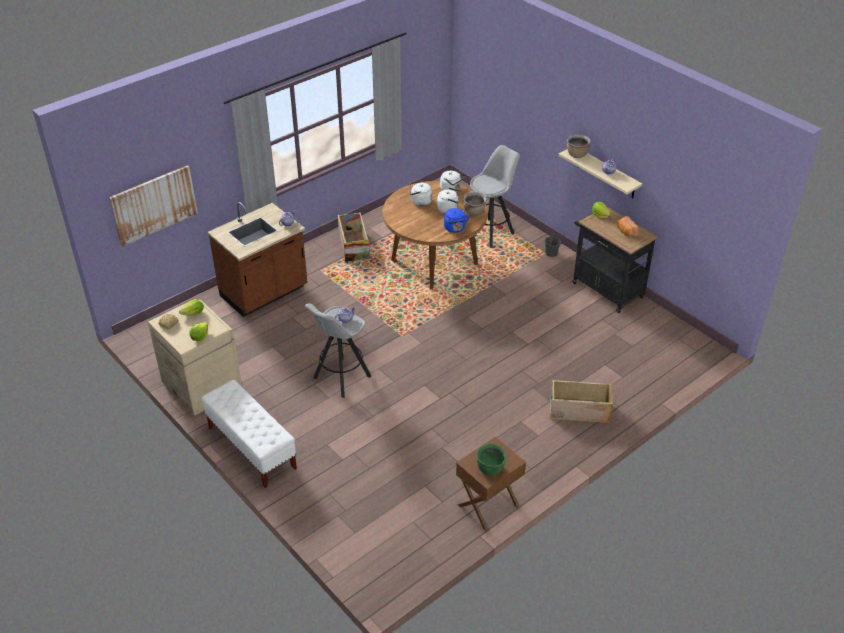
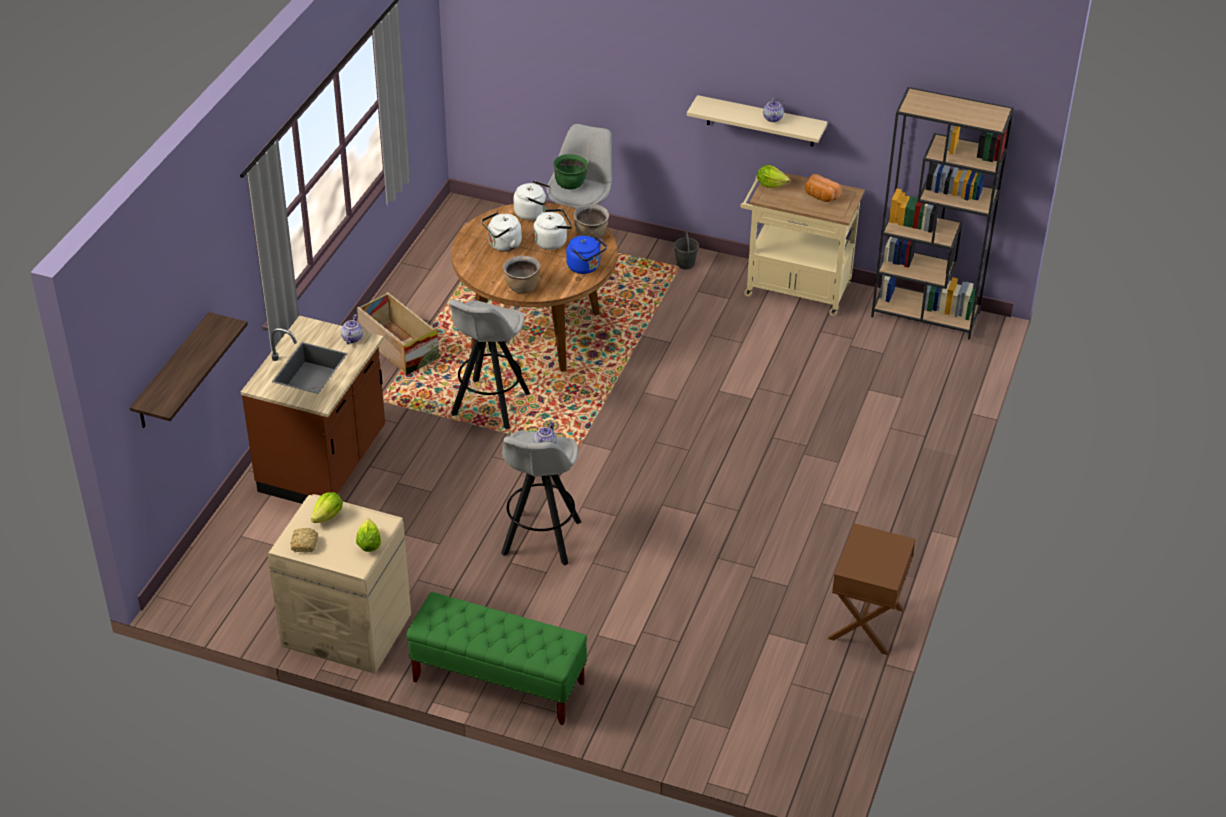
camera: 30 degrees left, 0 degrees up
(154, 204) = (172, 372): picture -> shelf
(251, 448) = (498, 682): white bench -> green bench
(375, 294) = (489, 406): none -> grey stool
(490, 469) = (881, 564): green cooking pot -> green cooking pot (570, 184)
(576, 155) = (712, 107): brown cooking pot -> brown cooking pot (522, 287)
(578, 411) = (881, 461): crate -> none
(605, 289) = (794, 289): black cart -> beige cart
(679, 332) = (926, 314): none -> bookcase

